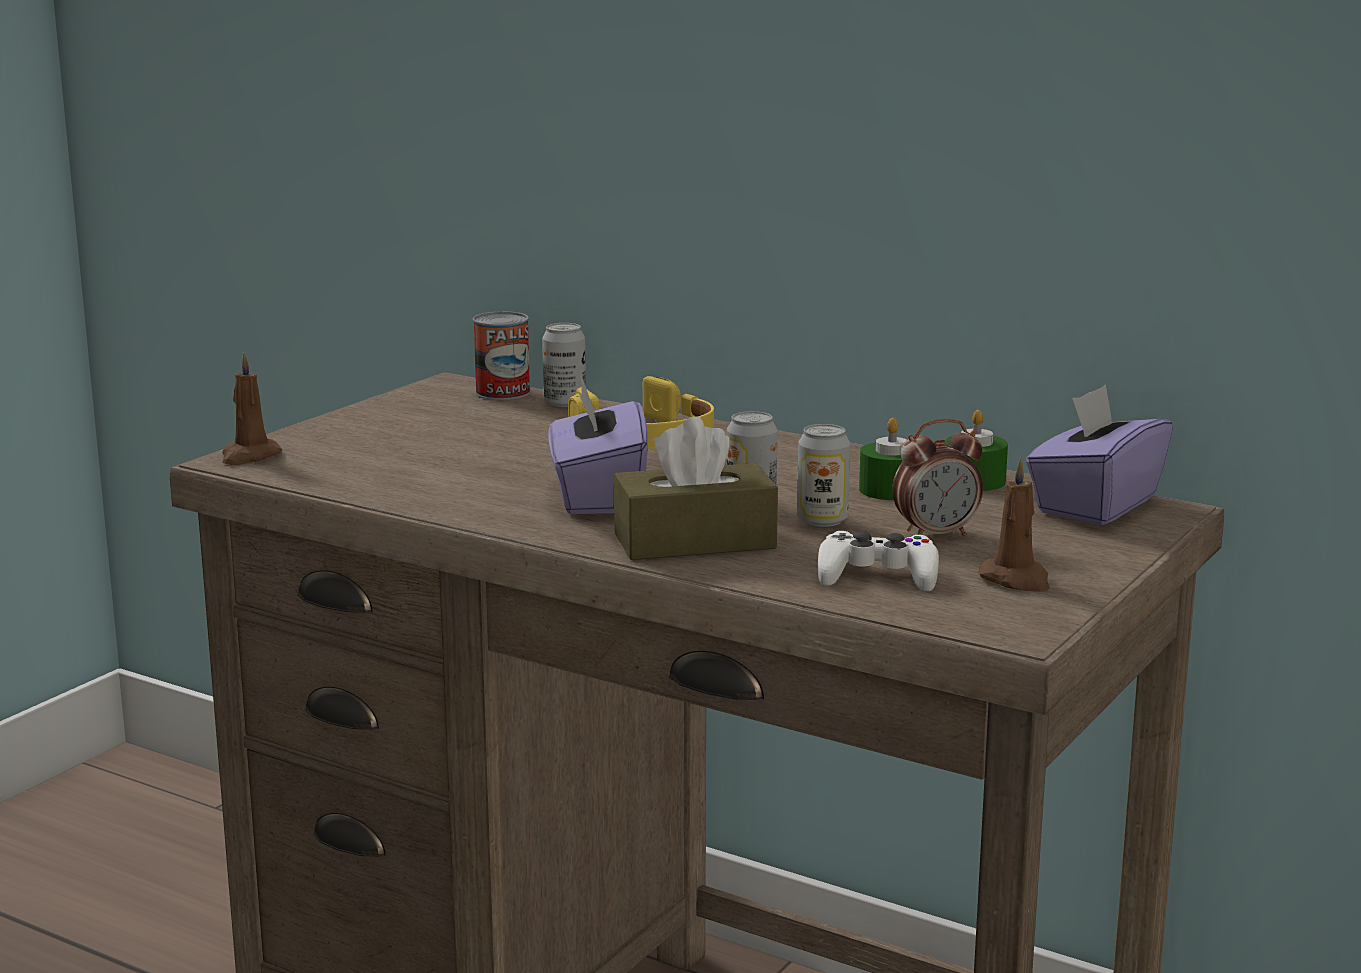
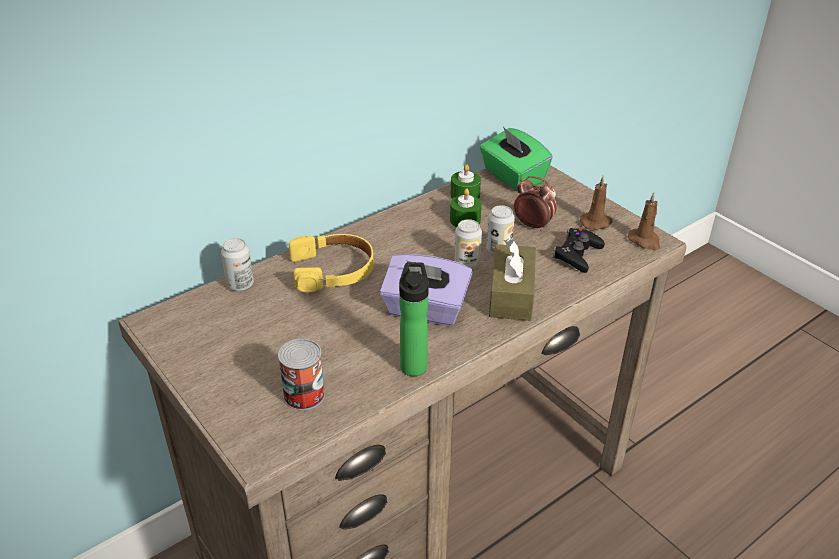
camera: 70 degrees left, 20 degrees up
(249, 456) = (255, 442): brown candle -> brown candle (644, 241)
(458, 506) = (413, 364): none -> bottle
(503, 392) = (197, 304): can -> can (304, 395)
(878, 574) = (577, 254): white game controller -> black game controller
(936, 535) = (532, 225): alarm clock -> alarm clock turned 60 degrees counterclockwise
(1095, 505) = (512, 177): purple tissue box -> green tissue box

